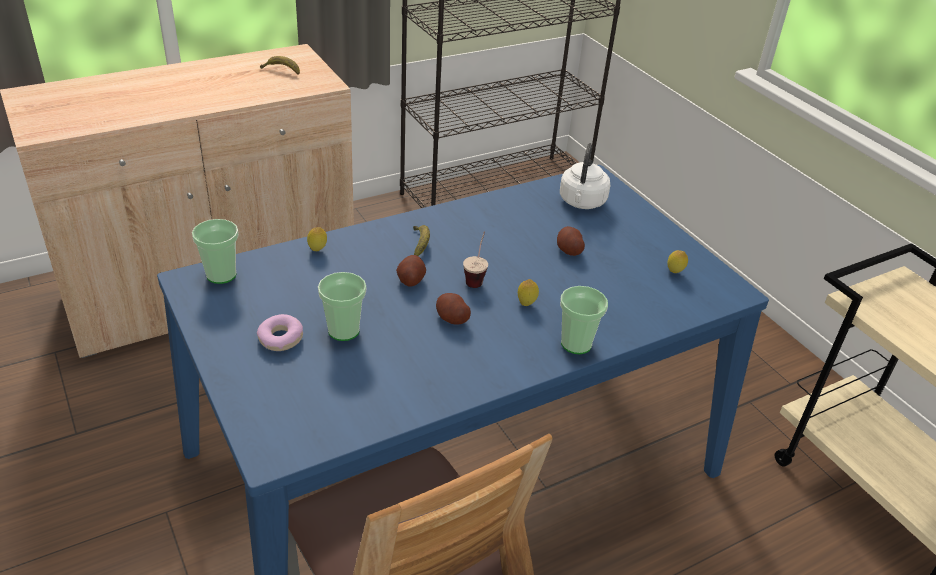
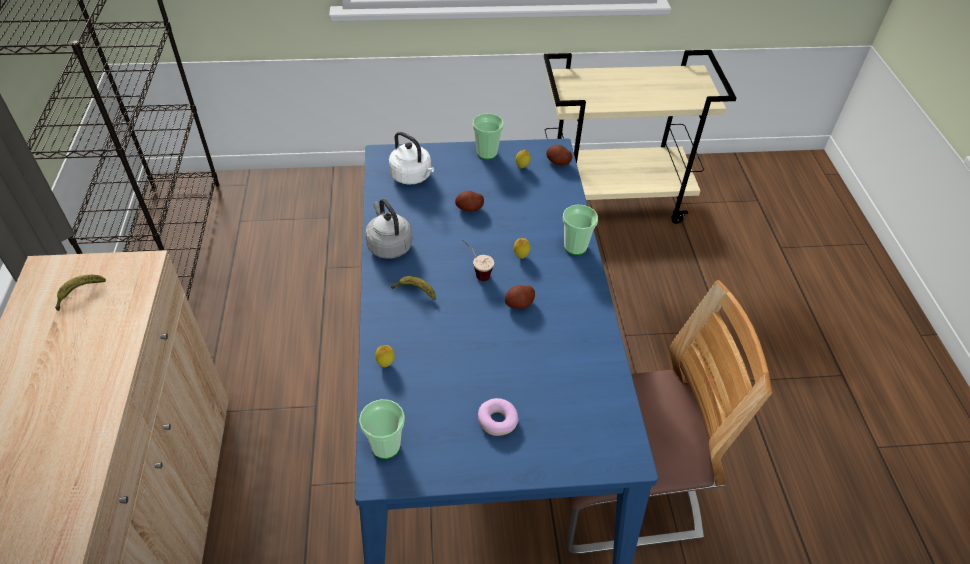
camera: 65 degrees left, 10 degrees up
(343, 330) = (505, 375): cup -> cup (487, 153)
(411, 280) = (460, 313): potato -> potato (558, 162)
(471, 213) = (388, 245): none -> grey kettle

